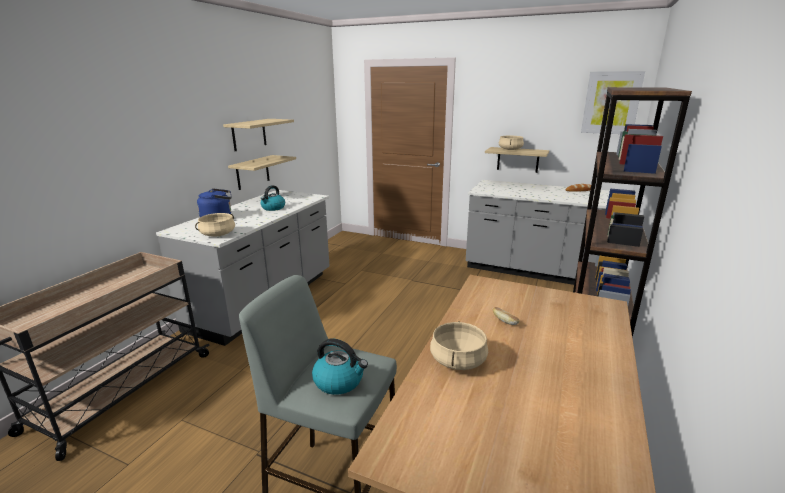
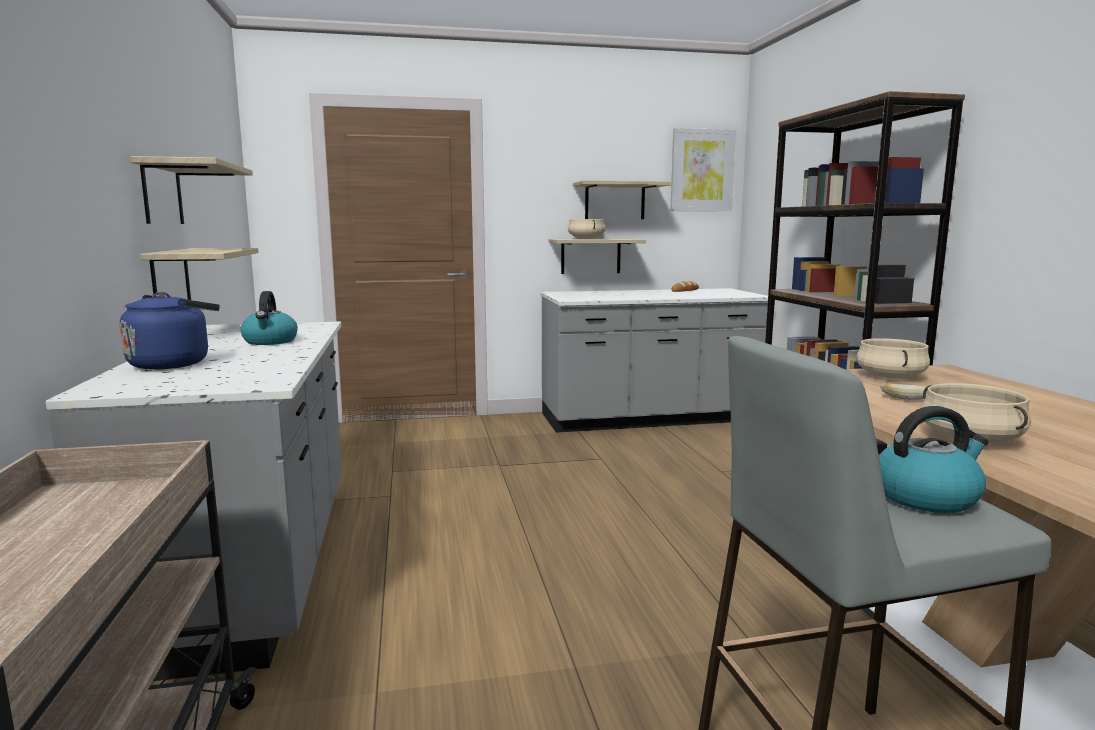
camera: 35 degrees left, 10 degrees down
(218, 234) = (246, 380): beige cooking pot -> beige cooking pot (889, 376)
(538, 124) = (615, 201): none -> shelf

